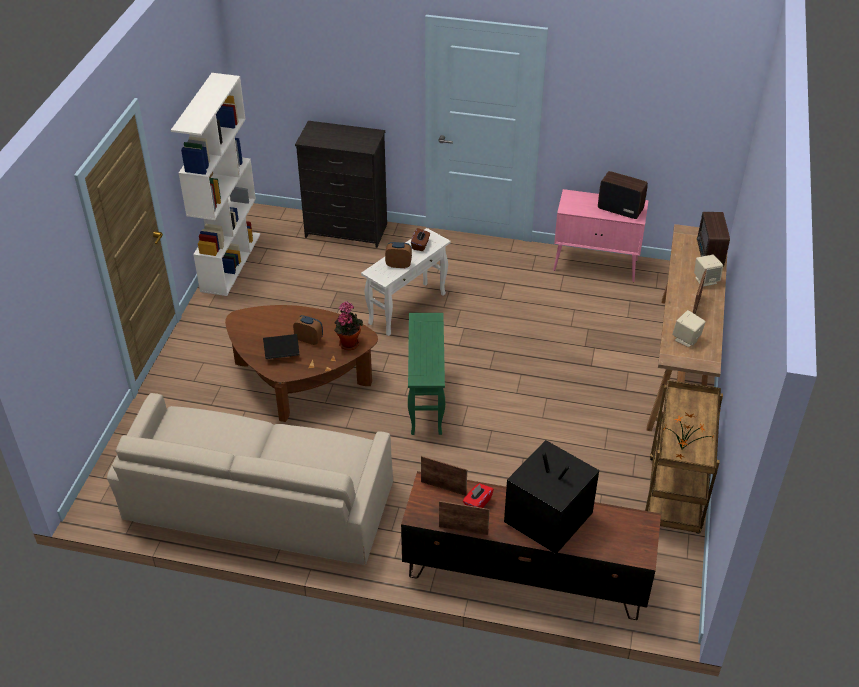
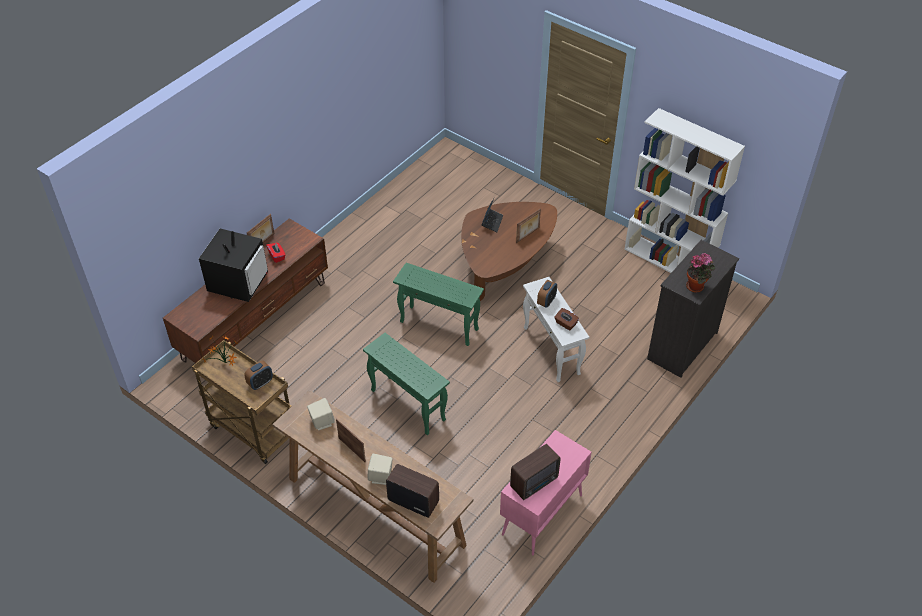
camera: 115 degrees right, 5 degrees up
(257, 502) = (403, 216): beige sofa -> none
(309, 339) = (500, 240): alarm clock -> alarm clock (260, 383)
(348, 342) = (484, 259): potted plant -> potted plant (696, 286)
(444, 487) = (301, 245): picture frame -> picture frame (528, 235)
(547, 520) = (238, 283): television -> television turned 45 degrees counterclockwise
(548, 387) = (408, 405): none -> green side table

